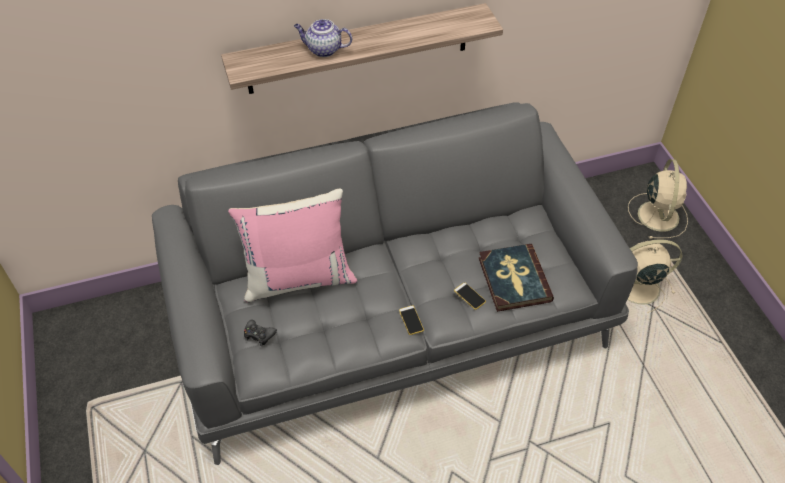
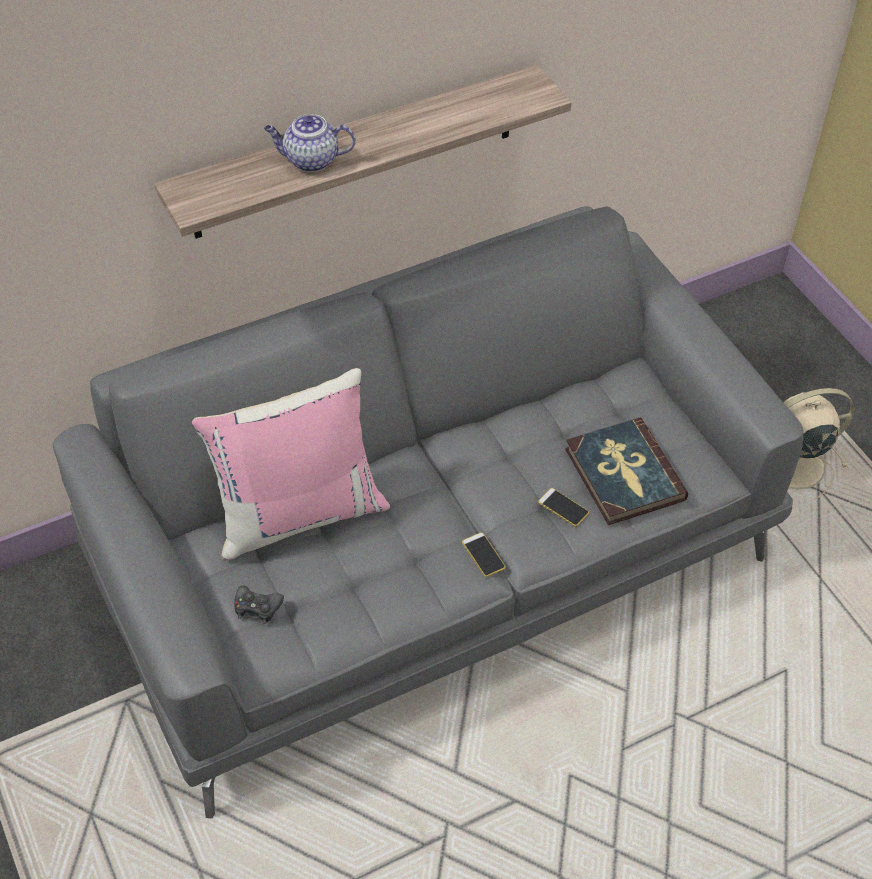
camera: 10 degrees left, 0 degrees up
(658, 214) = (802, 351): beige fan -> none

